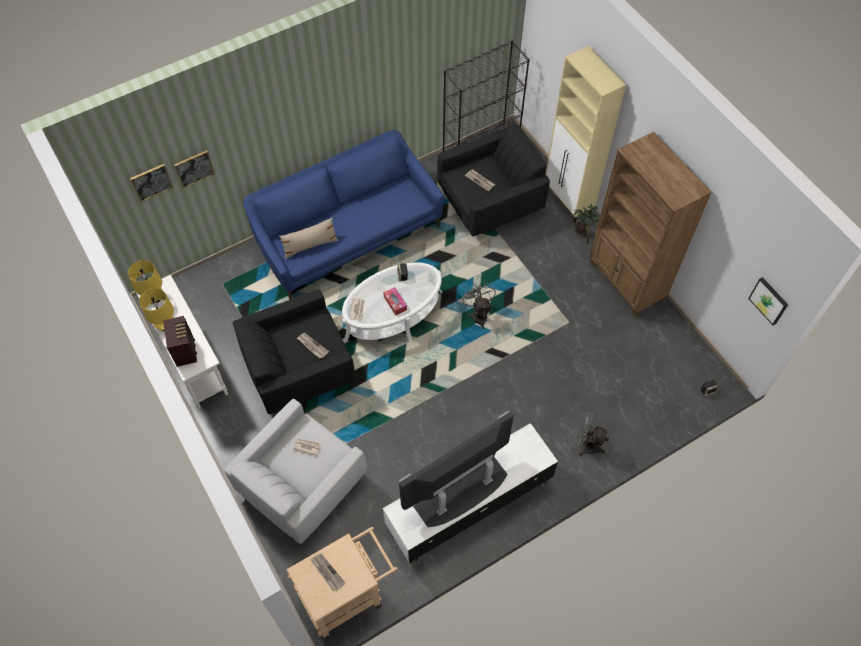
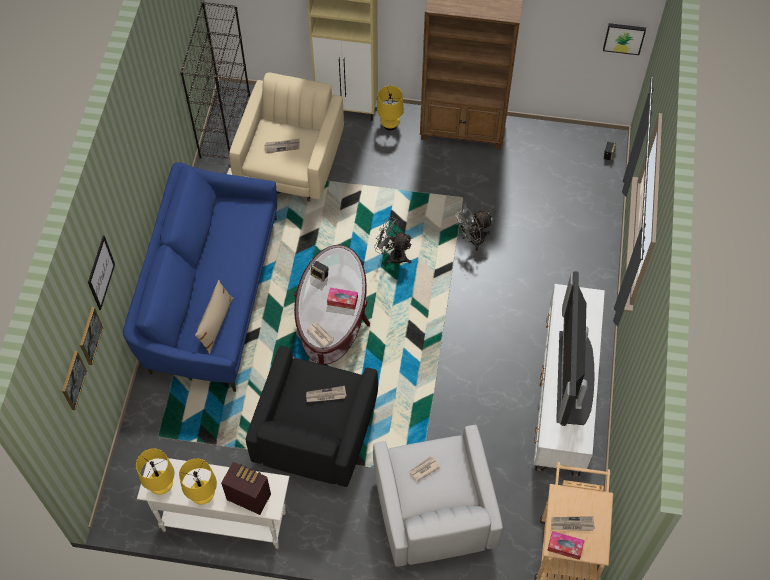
camera: 50 degrees left, 0 degrees up
(234, 135) = (101, 273): none -> picture
(304, 580) = (565, 547): none -> tissue box
(393, 316) = (332, 320): white coffee table -> brown coffee table
(490, 203) = (291, 163): black armchair -> beige armchair
(582, 235) = (390, 124): potted plant -> yellow table lamp
(585, 445) = (582, 272): grey fan -> grey fan (472, 240)

